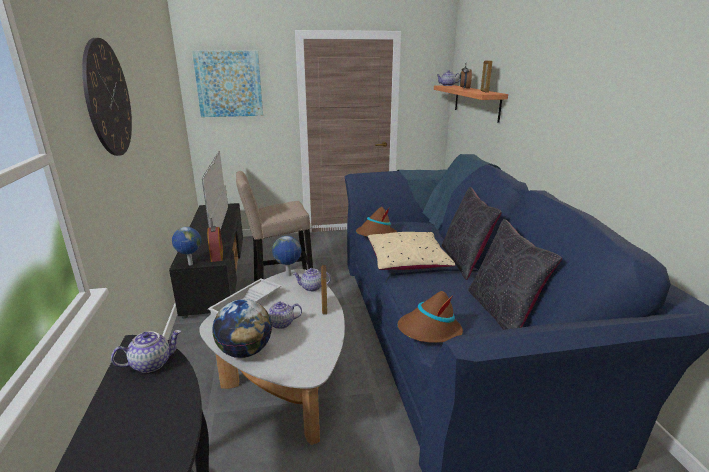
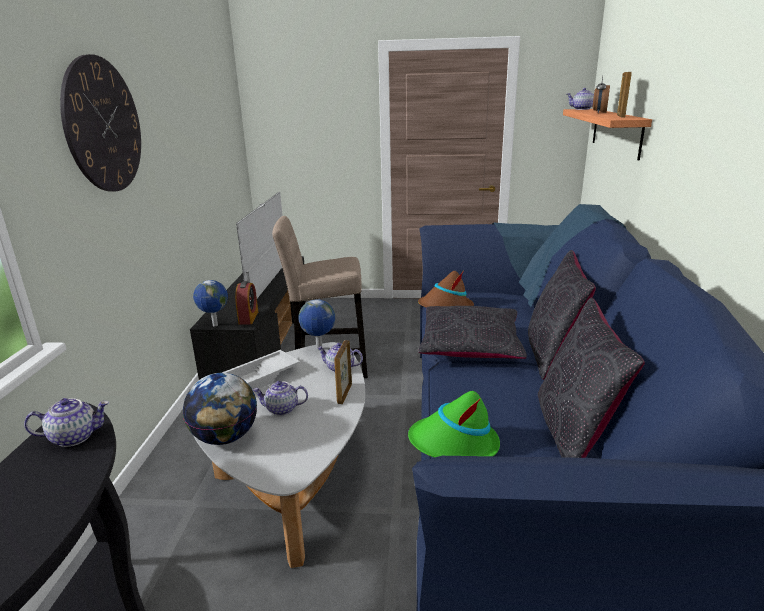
camera: 15 degrees right, 0 degrees up
(229, 84) = (297, 110): picture -> none
(407, 262) = (470, 346): beige pillow -> black pillow
(429, 331) = (454, 443): brown hat -> green hat

